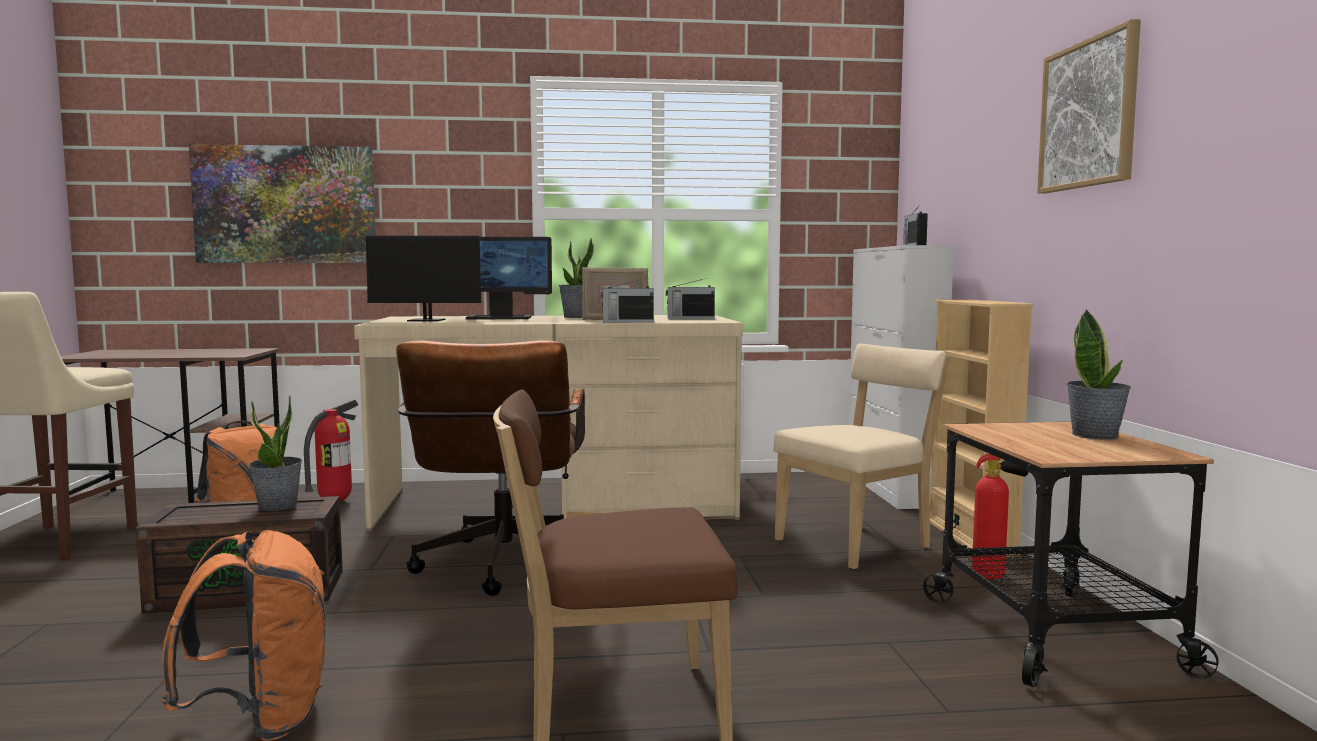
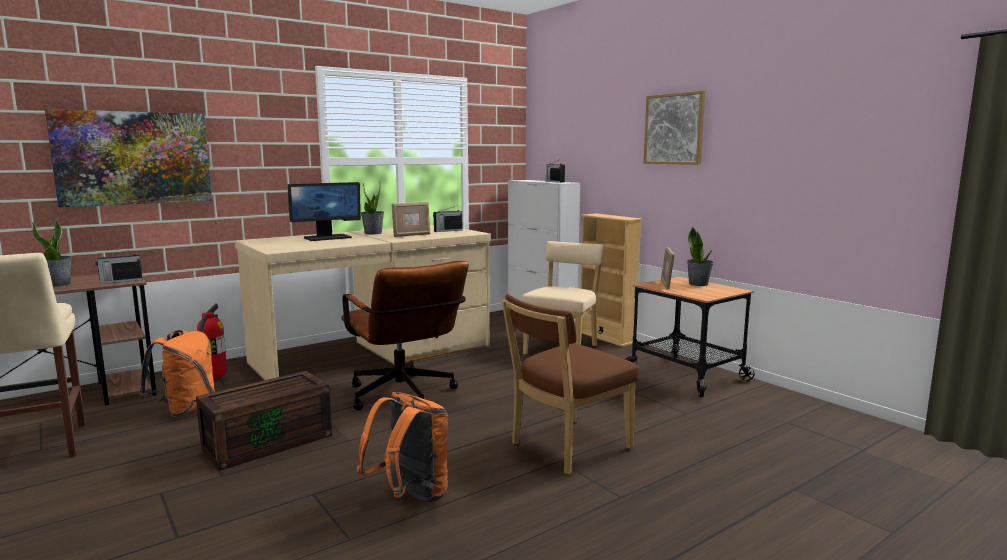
camera: 30 degrees left, 5 degrees up
(278, 506) = (281, 383): potted plant -> potted plant (58, 284)
(431, 320) = (295, 244): monitor -> none
(627, 322) = (429, 237): radio -> radio (120, 281)
(995, 577) = (638, 354): fire extinguisher -> none
(1015, 430) = (666, 284): none -> picture frame

